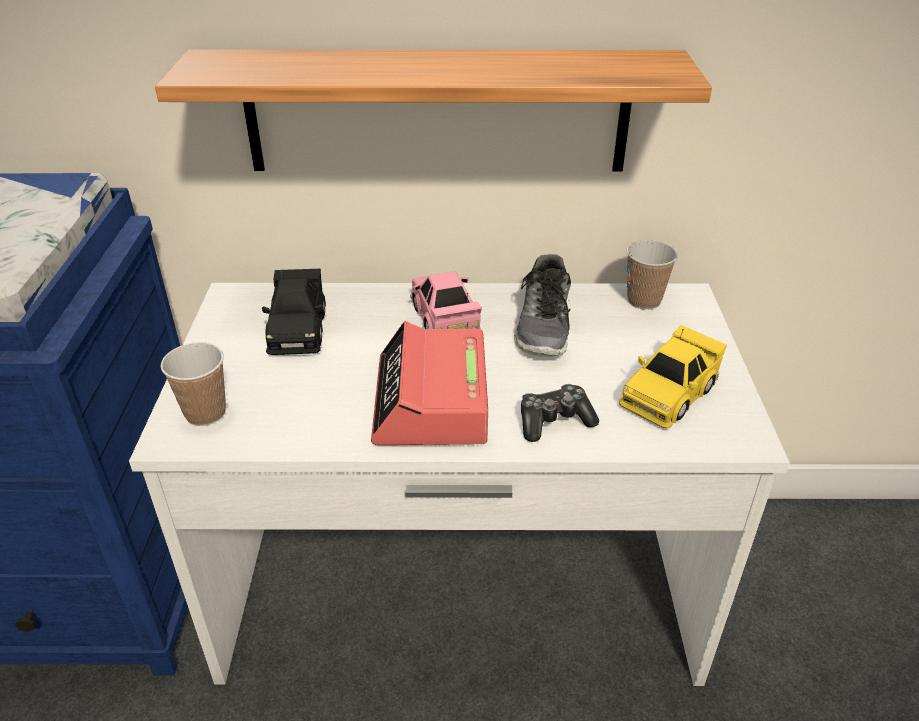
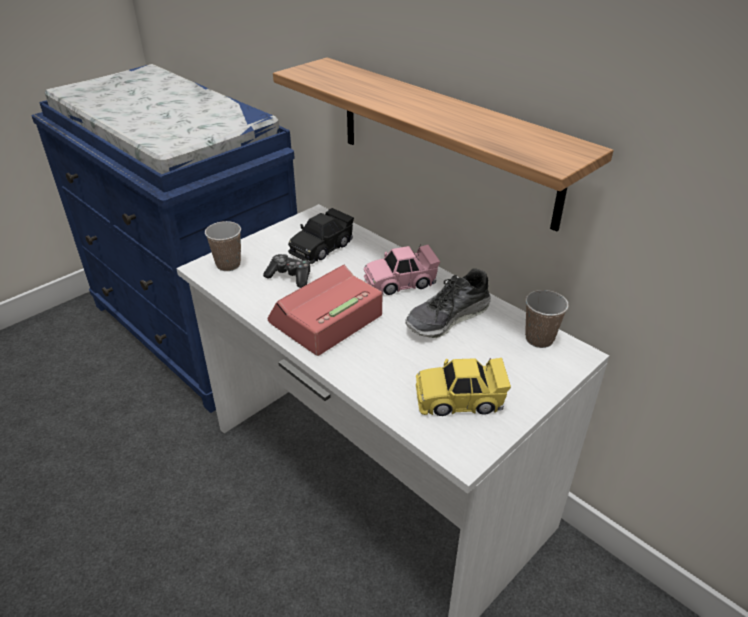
camera: 45 degrees right, 0 degrees up
(445, 318) = (400, 282): pink toy car -> pink toy car turned 135 degrees counterclockwise
(554, 421) = (369, 369): game controller -> game controller (290, 276)

